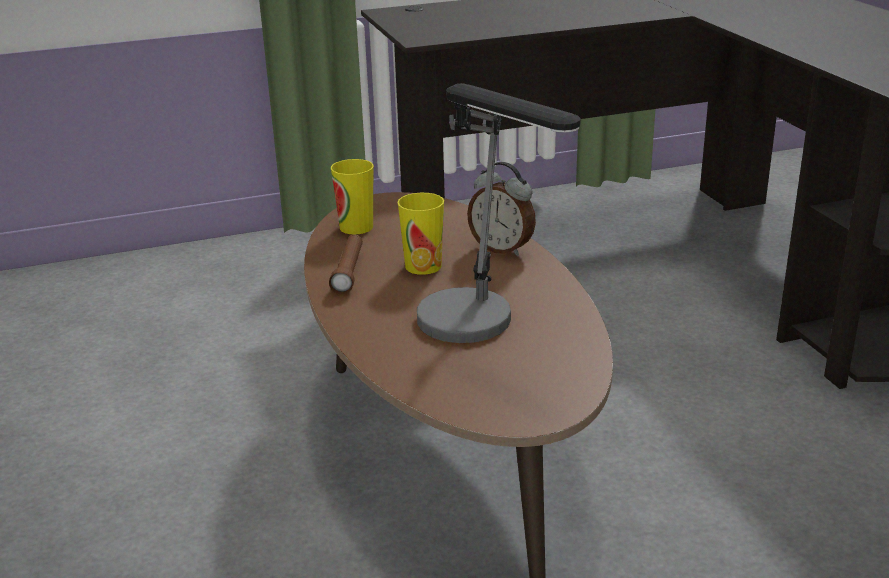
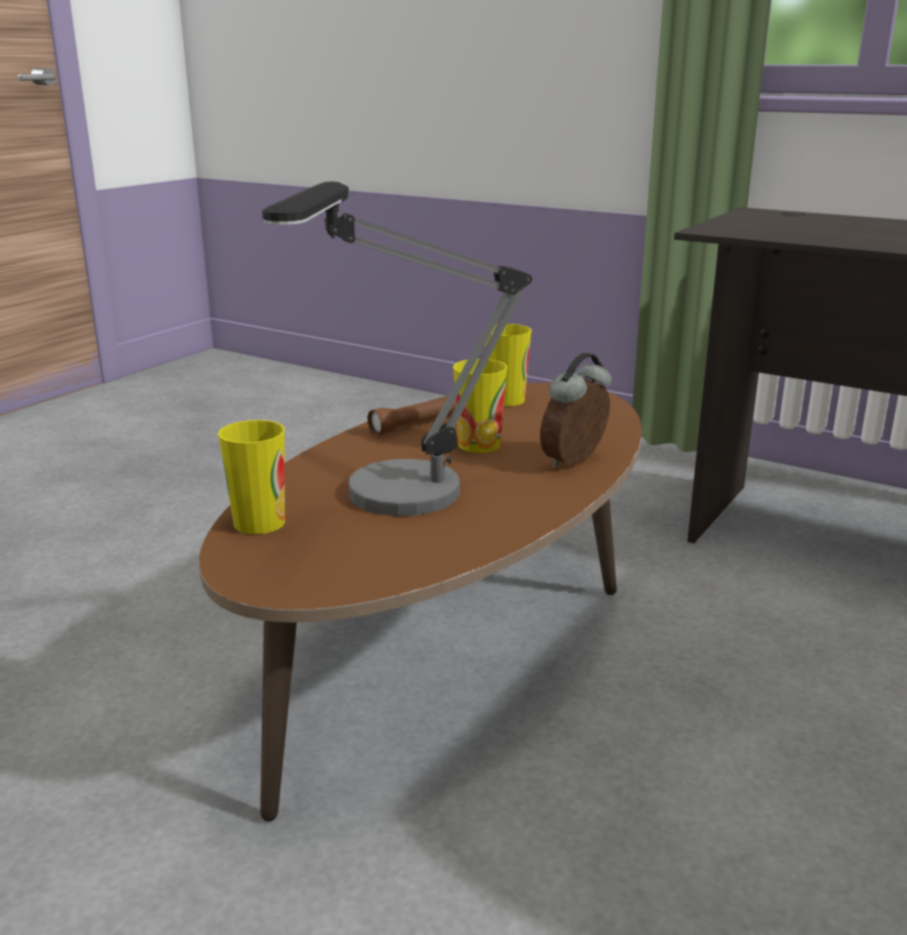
camera: 50 degrees right, 5 degrees down
(438, 387) = (259, 523): none -> cup
(502, 249) = (576, 462): alarm clock -> alarm clock turned 45 degrees clockwise

